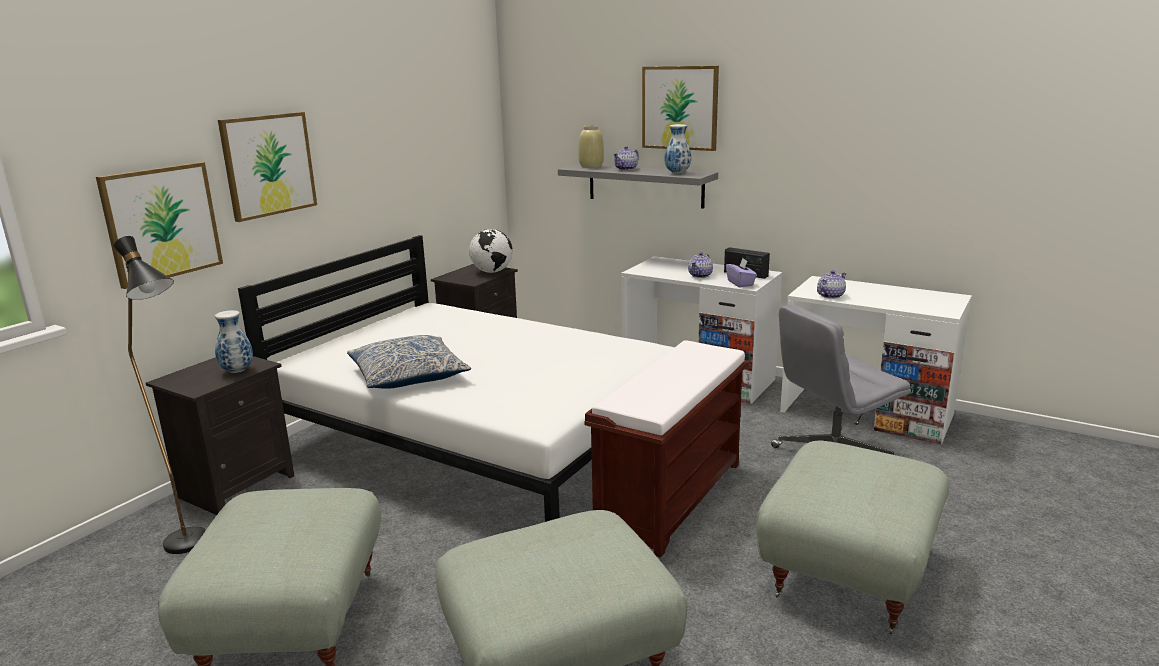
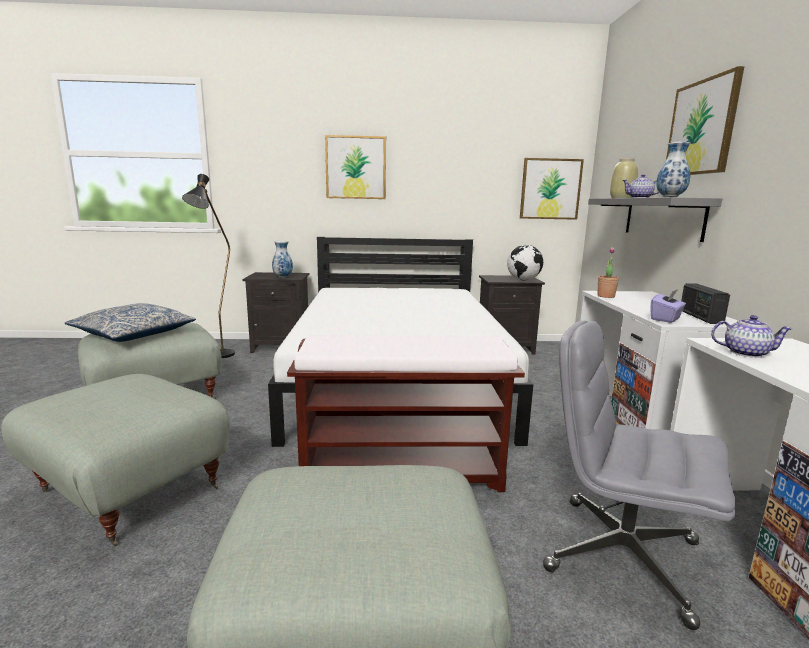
camera: 55 degrees right, 5 degrees down
(162, 223) = (281, 189): picture -> picture (550, 189)
(408, 375) = (343, 305): pillow -> pillow (134, 334)
(653, 273) = (606, 296): none -> potted plant
(700, 275) = (645, 306): teapot -> none

